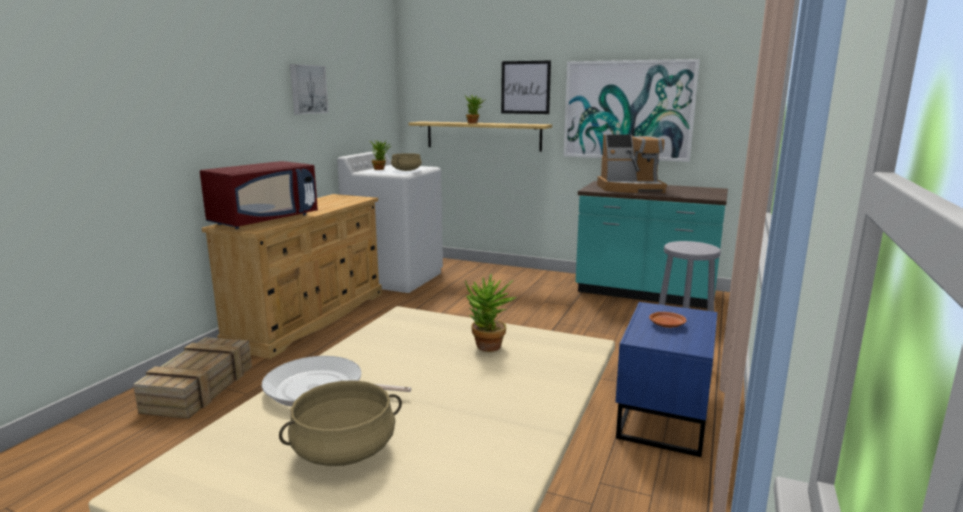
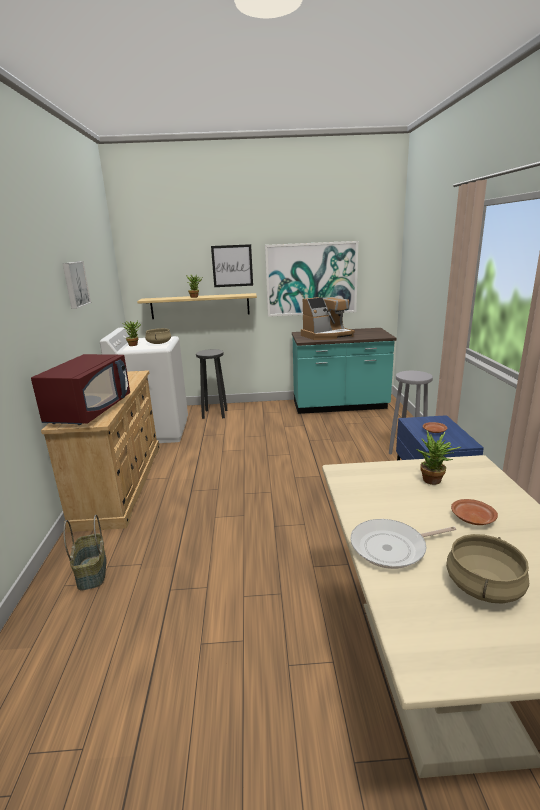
camera: 25 degrees left, 5 degrees up
(200, 387) = (91, 572): crate -> basket
(462, 391) = (472, 518): none -> brown plate
(477, 273) = (215, 414): none -> black stool

